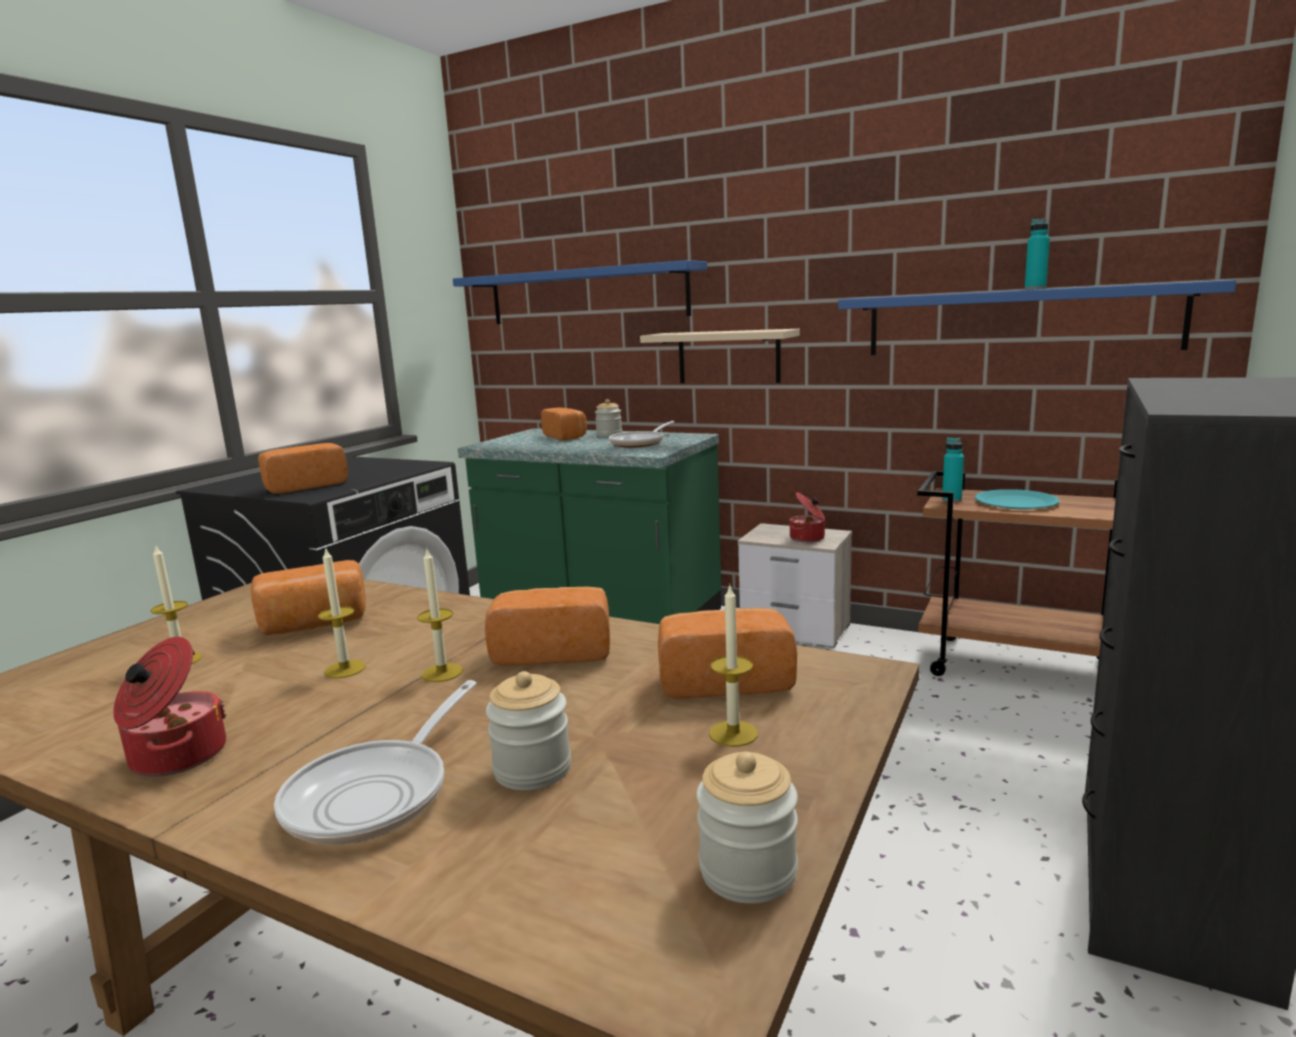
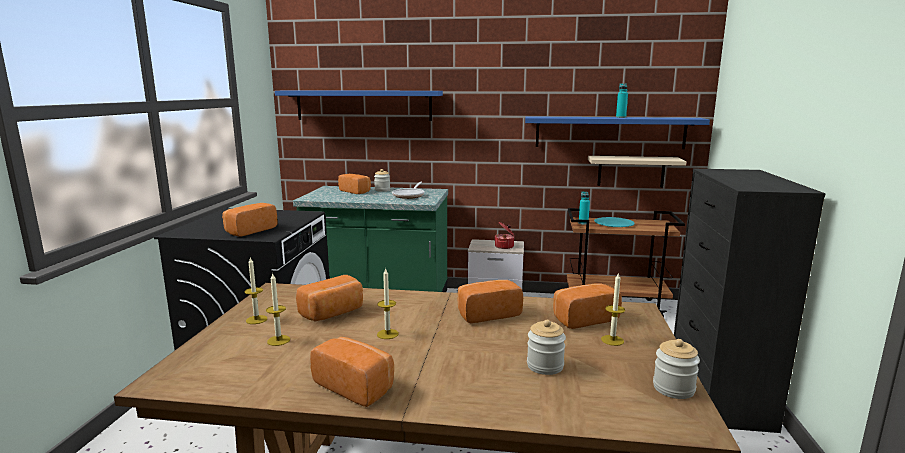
camera: 20 degrees left, 0 degrees up
(176, 756) = (356, 386): cooking pot -> bread
(377, 794) = (487, 386): frying pan -> none
(442, 673) = (444, 330): candle -> candle (256, 319)
(728, 357) = (454, 145): beige shelf -> beige shelf (631, 171)

